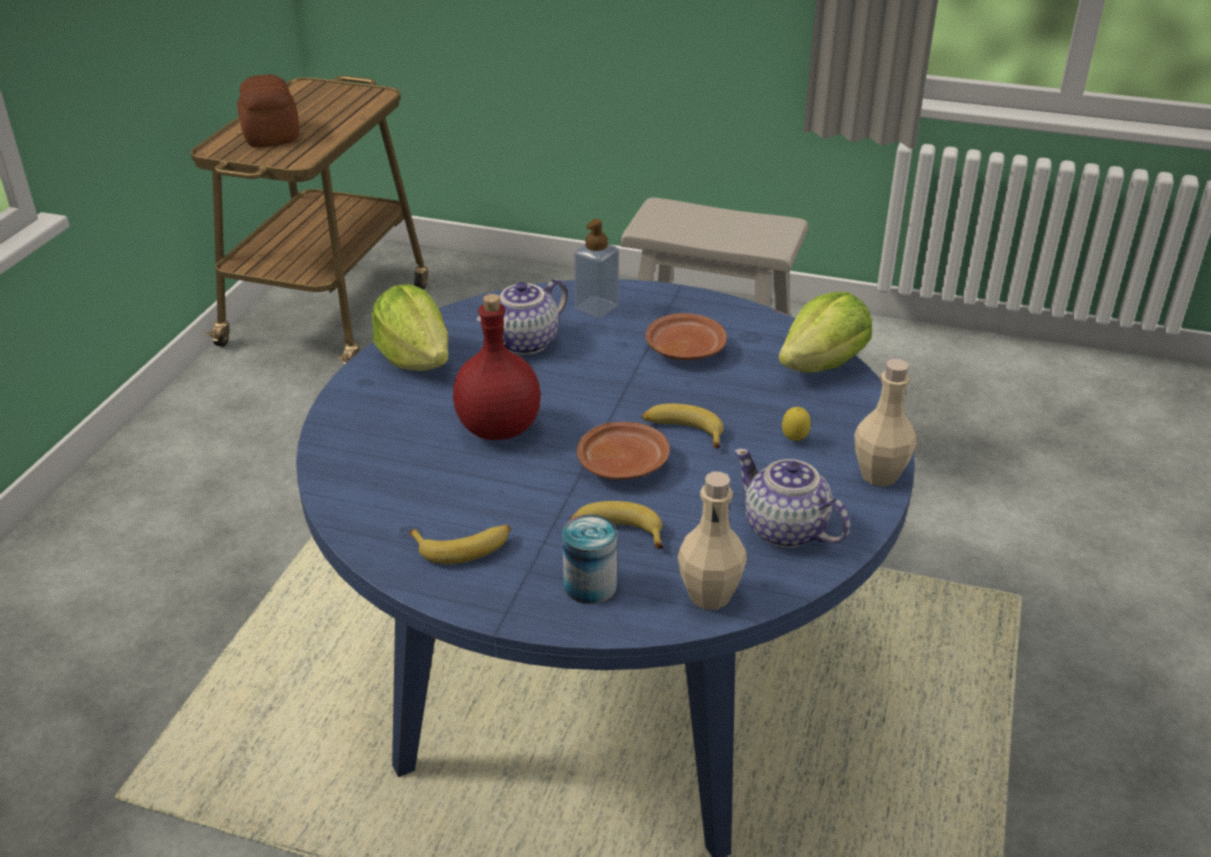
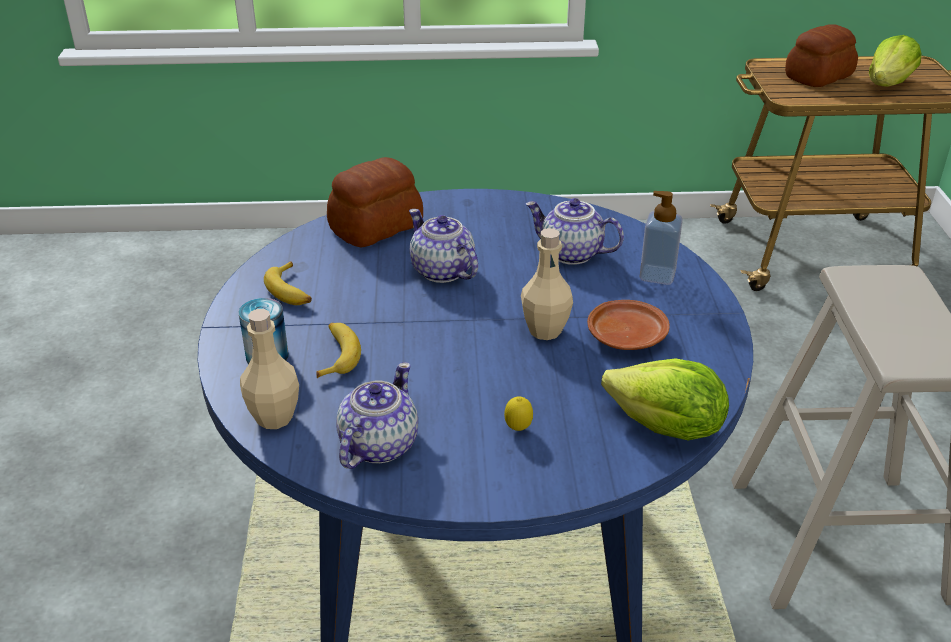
camera: 70 degrees right, 0 degrees up
(367, 456) = (377, 227): none -> bread
(415, 358) = (512, 213): lettuce -> lettuce (889, 84)
(500, 428) = (442, 271): red bottle -> teapot
(623, 464) = (428, 339): brown plate -> none
(682, 431) = (492, 361): banana -> none
(879, 475) = (492, 495): beige bottle -> beige bottle (545, 330)

